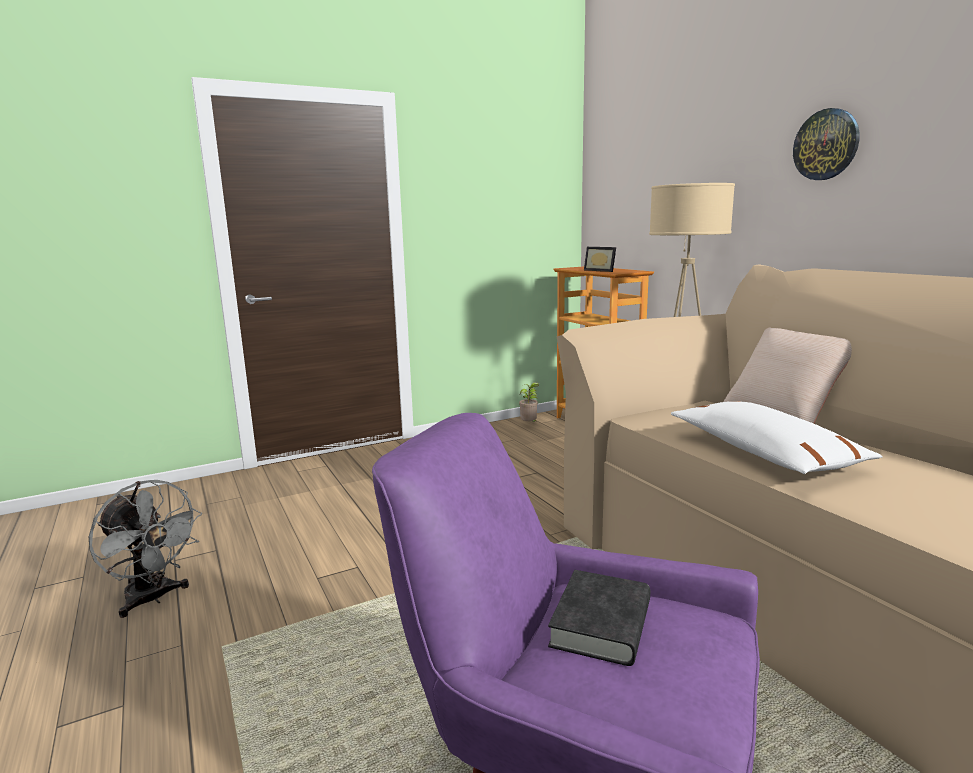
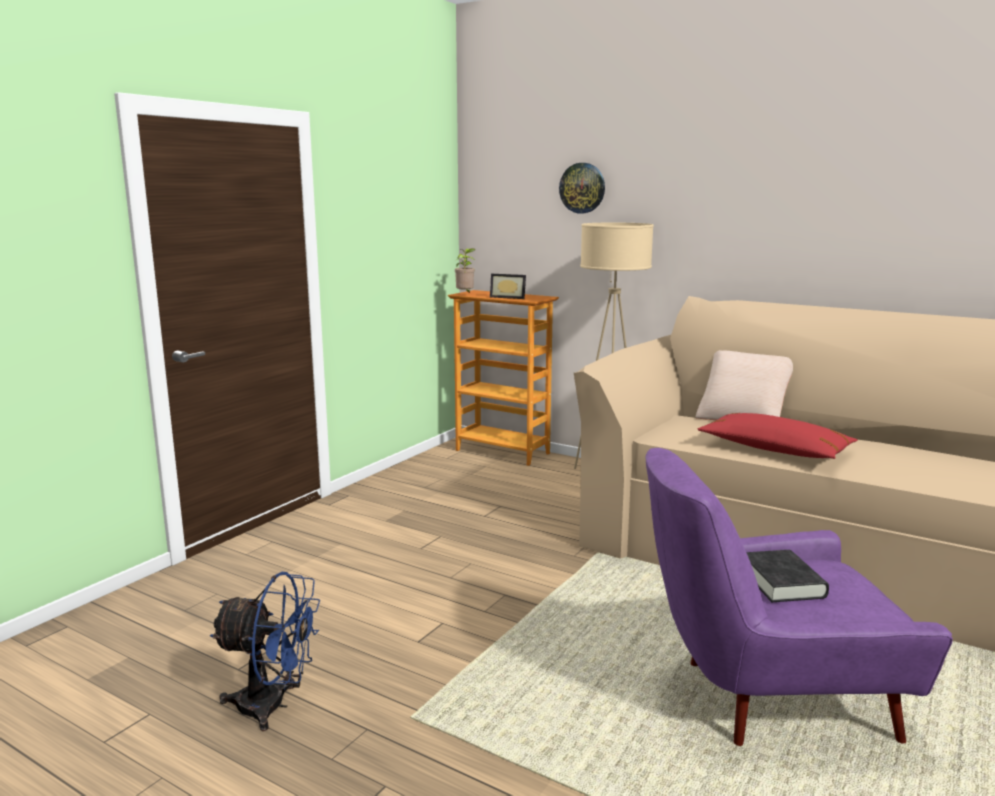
camera: 30 degrees left, 0 degrees up
(153, 599) = (273, 706): grey fan -> blue fan
(529, 424) = (438, 461): potted plant -> potted plant (465, 295)
(763, 453) = (774, 450): white pillow -> red pillow
(826, 144) = (727, 198): wall clock -> wall clock (582, 188)

